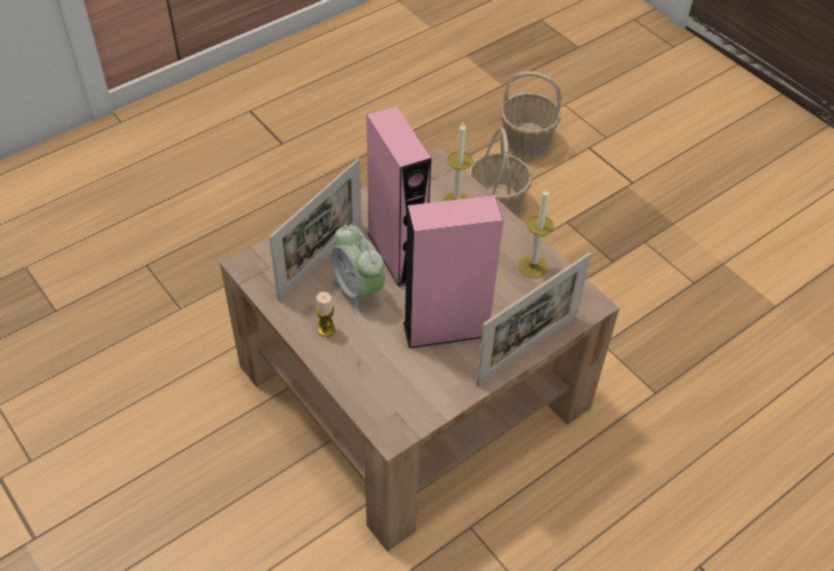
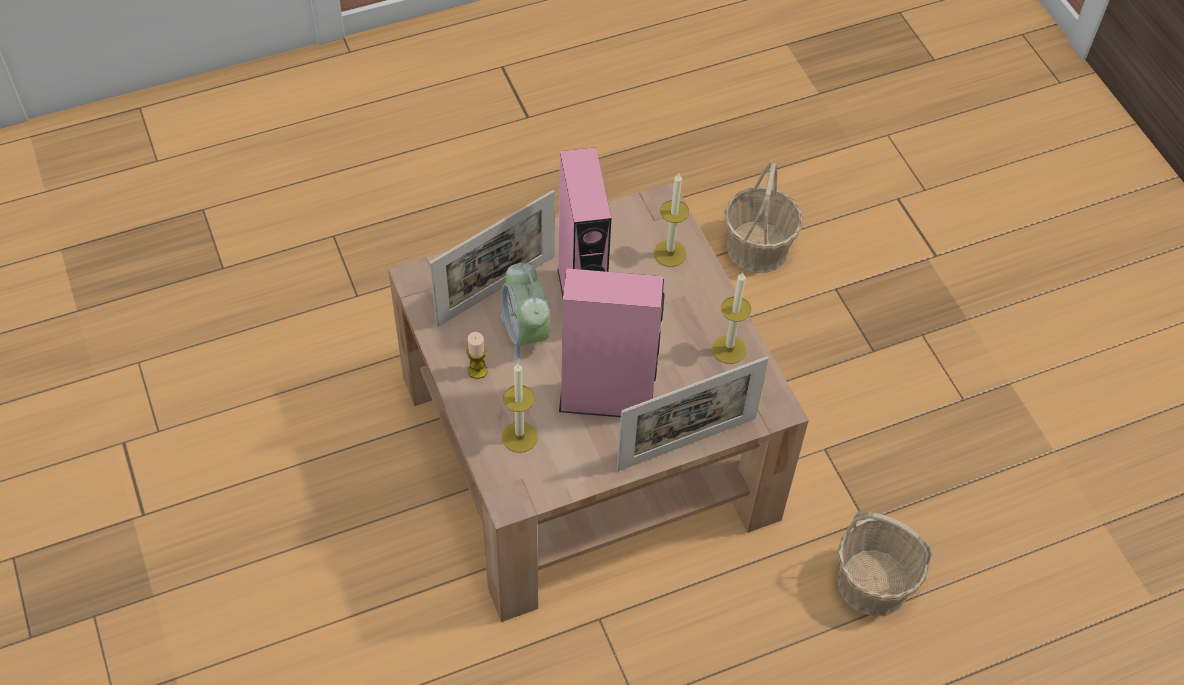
camera: 15 degrees right, 5 degrees up
(382, 377) = (519, 437): none -> candle
(526, 142) = (822, 175): basket -> basket (873, 583)

